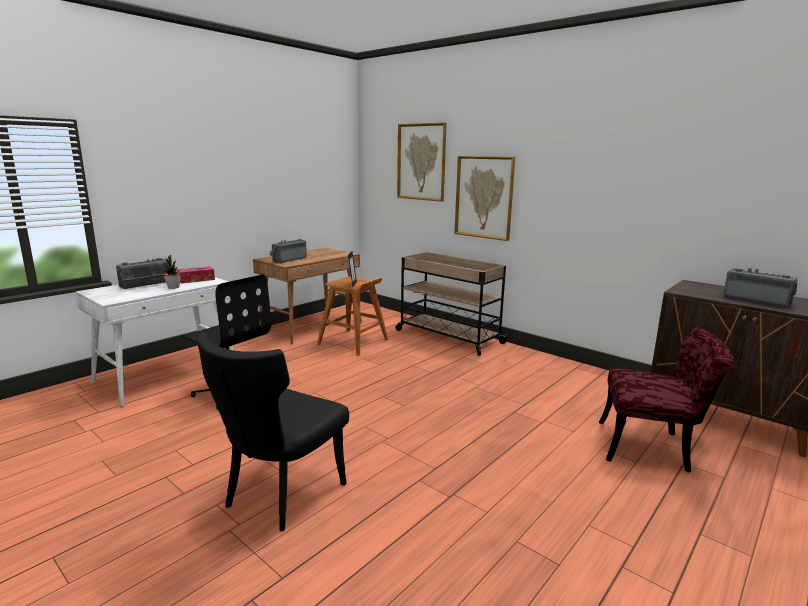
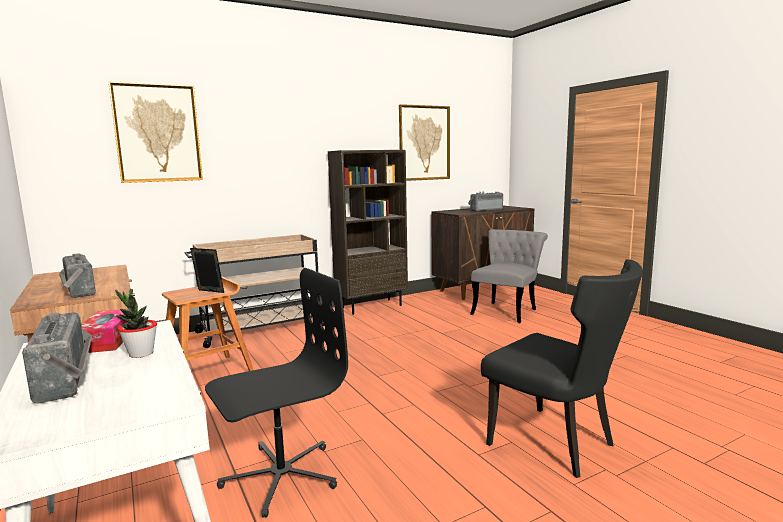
camera: 70 degrees left, 5 degrees down
(484, 197) = (258, 170): picture -> picture (424, 143)
(558, 365) = (371, 306): none -> brown bookcase
(653, 448) = (507, 310): red chair -> grey chair

